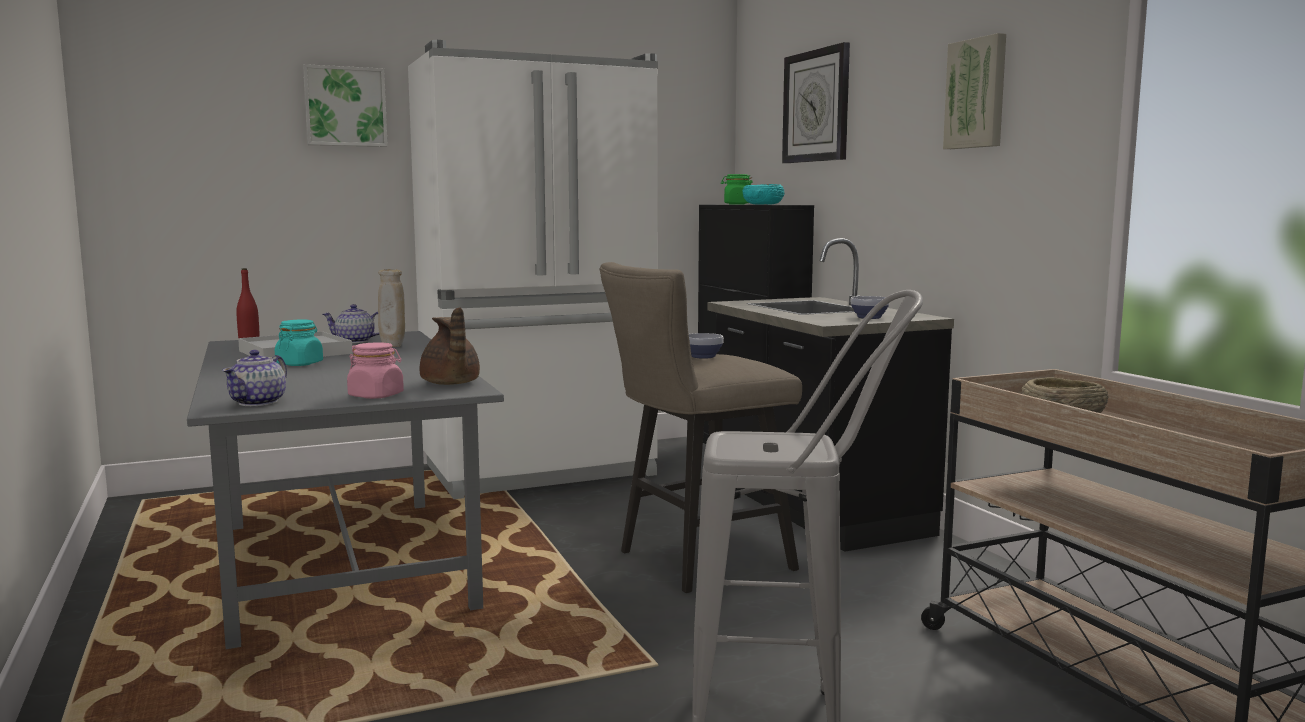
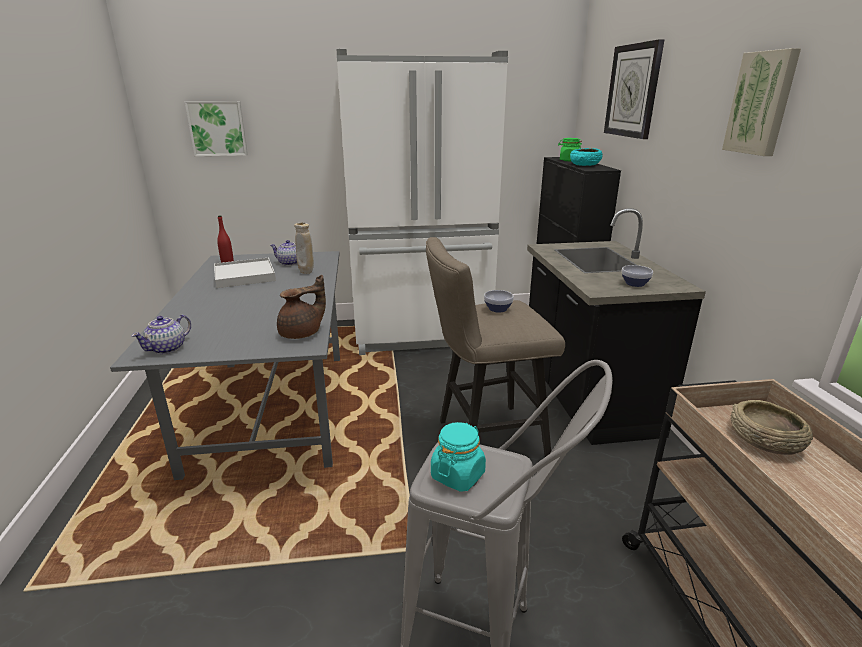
camera: 15 degrees right, 15 degrees up
(299, 364) = (234, 292): turquoise jar -> turquoise jar (458, 475)
(345, 107) = (298, 92): picture -> picture (217, 128)
(376, 396) = (244, 347): pink jar -> none
(450, 384) = (302, 333): brown teapot -> brown teapot turned 120 degrees counterclockwise

